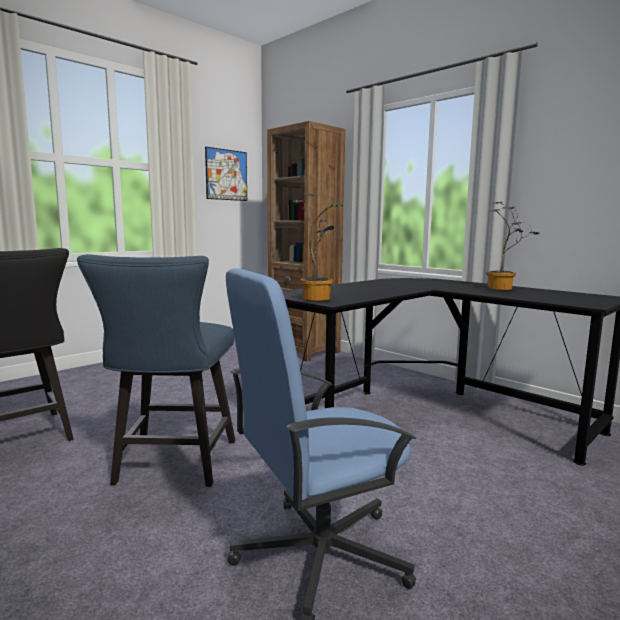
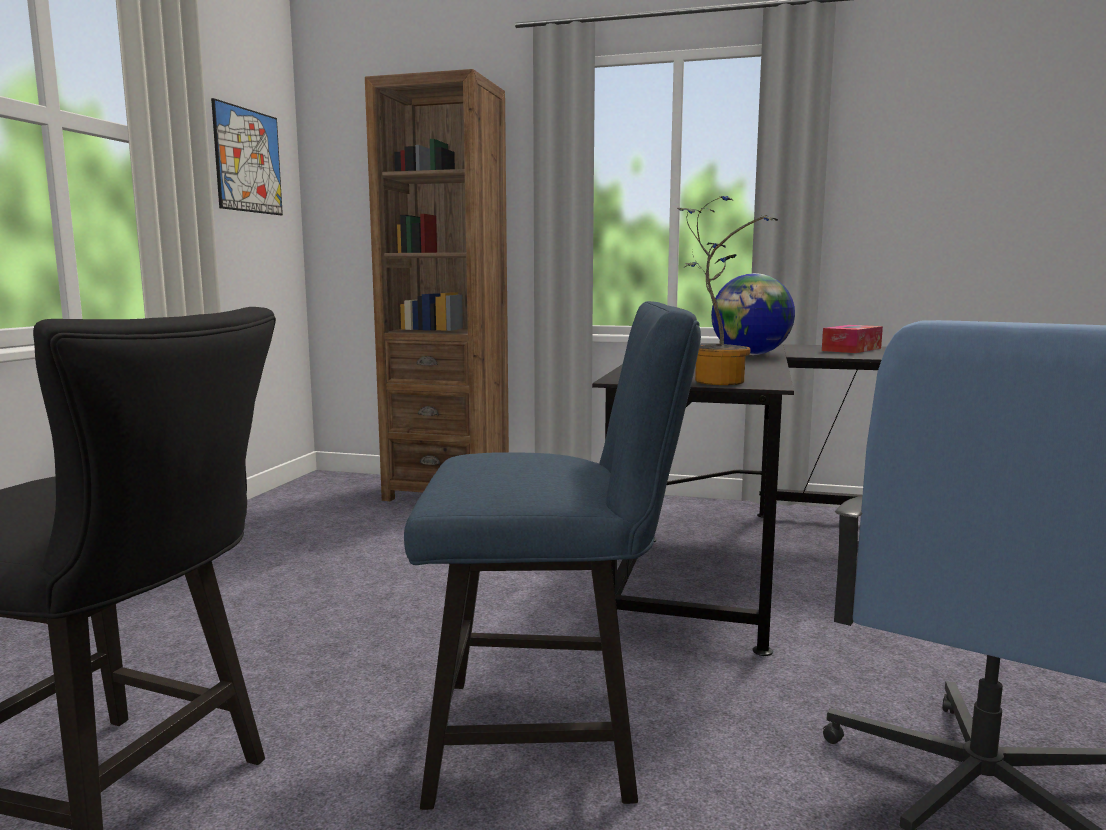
camera: 30 degrees left, 0 degrees up
(172, 466) = (554, 740): blue chair -> blue chair turned 60 degrees counterclockwise
(416, 287) = (751, 355): none -> globe
(503, 289) = (851, 349): potted plant -> tissue box

